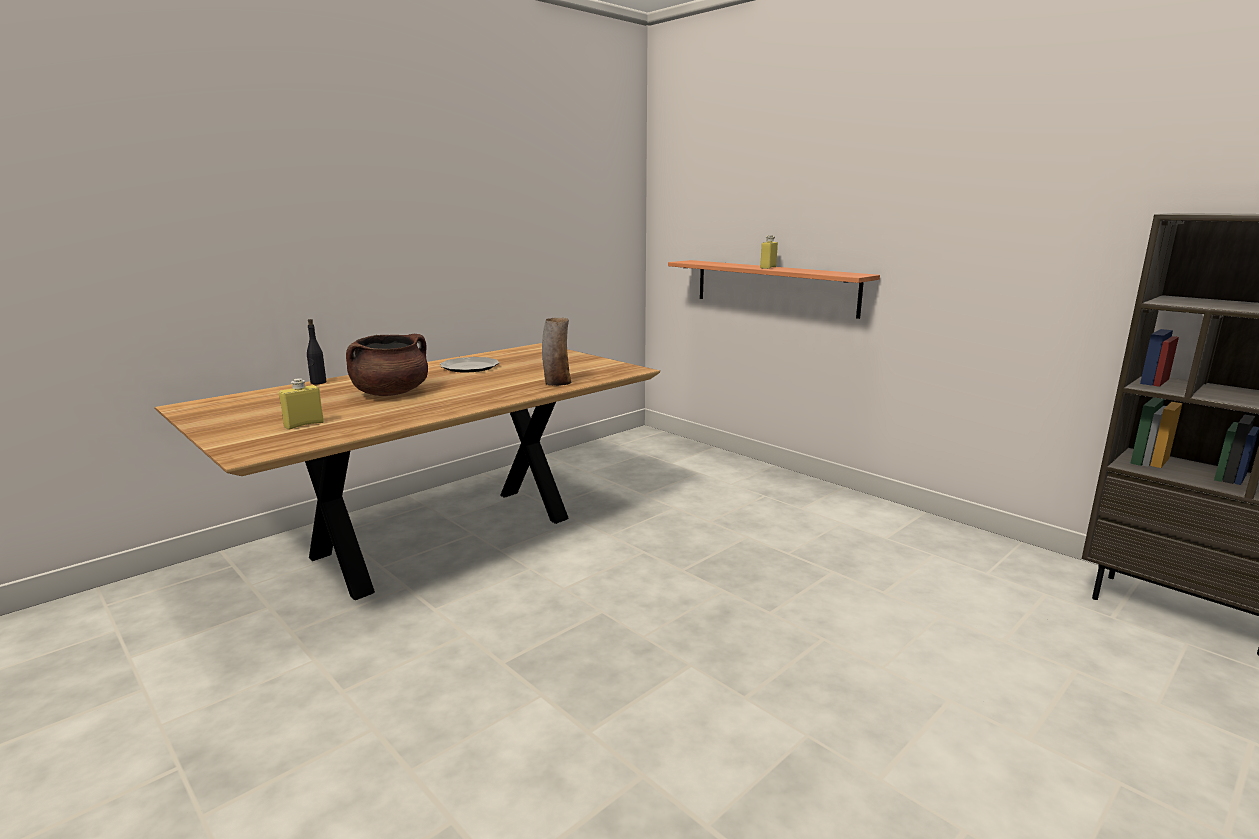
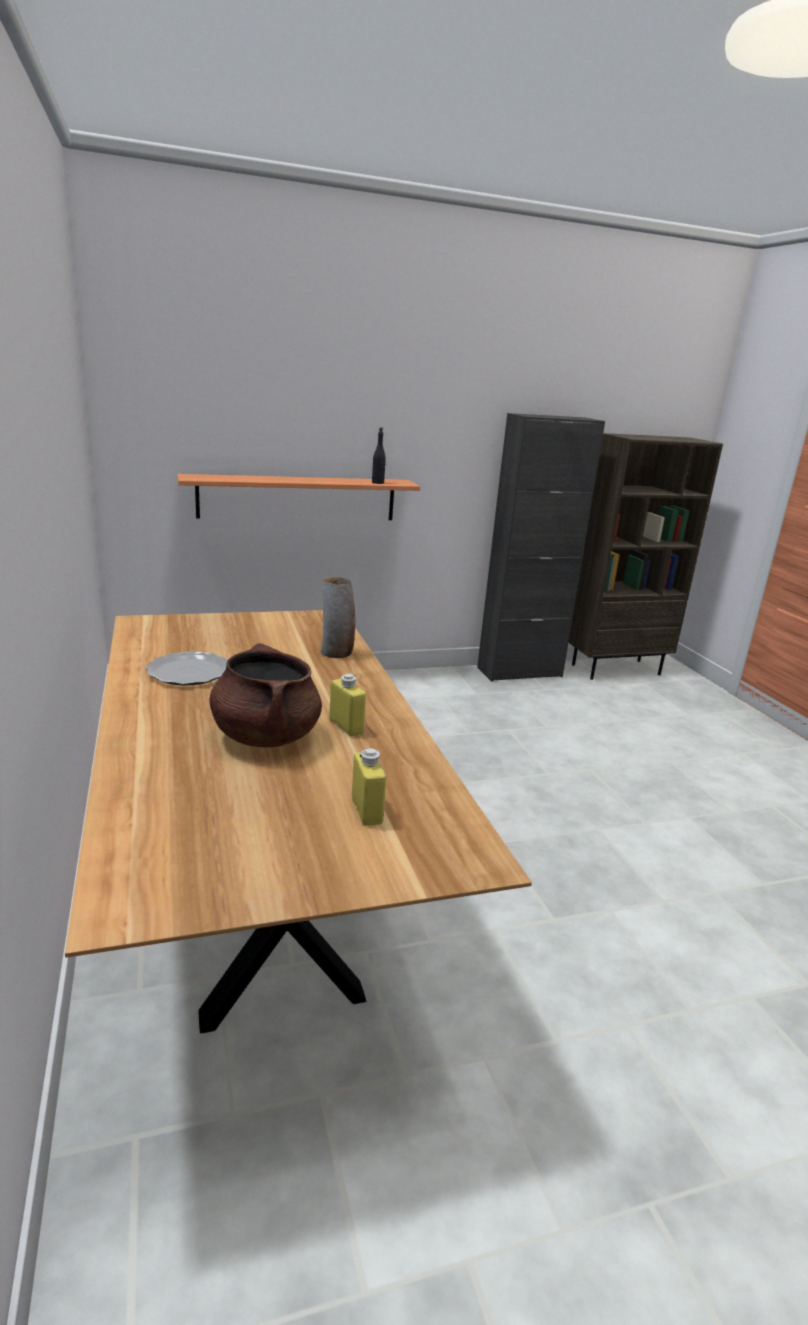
camera: 65 degrees left, 5 degrees up
(318, 382) = (117, 775): black bottle -> black bottle (378, 483)
(768, 267) = (308, 480): yellow bottle -> yellow bottle (346, 726)
(998, 549) = (519, 672): none -> black cabinet

